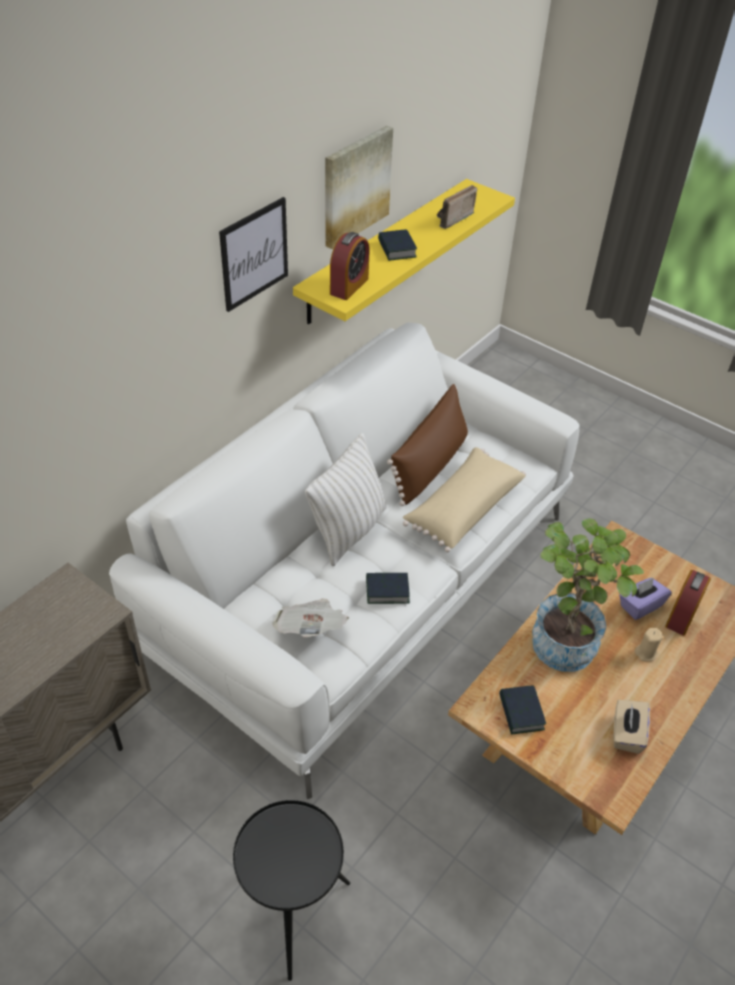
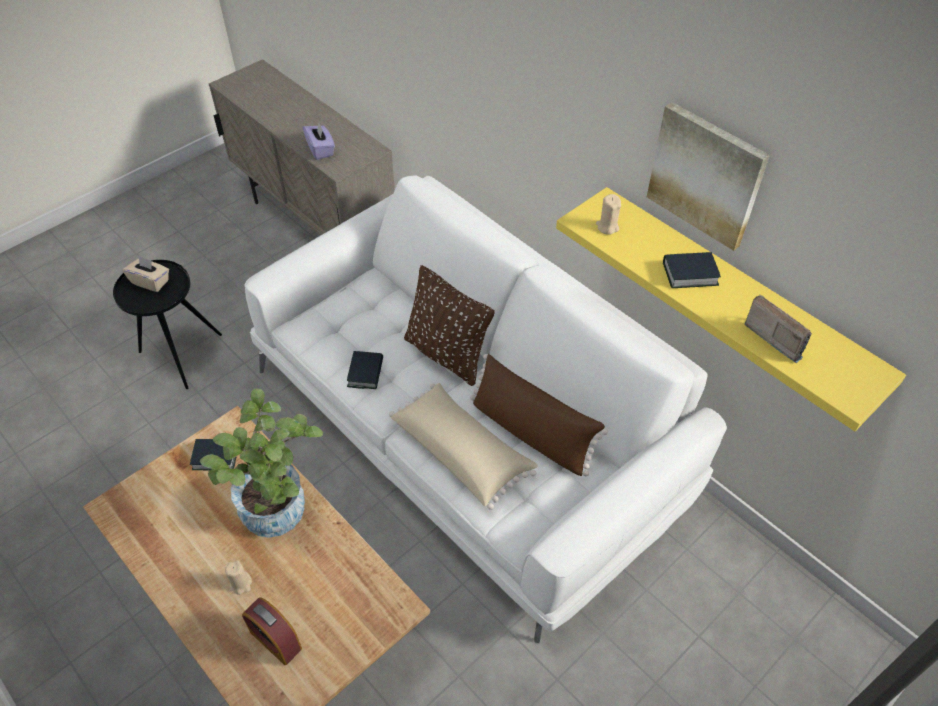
camera: 100 degrees right, 5 degrees up
(254, 254) = (573, 109): picture -> none
(311, 629) = (338, 318): newspaper -> none
(348, 530) = (447, 354): white pillow -> brown pillow
(349, 286) = (607, 227): alarm clock -> beige candle
(626, 734) = (163, 536): beige tissue box -> beige tissue box (151, 282)
(640, 606) = (300, 598): purple tissue box -> purple tissue box (321, 150)

